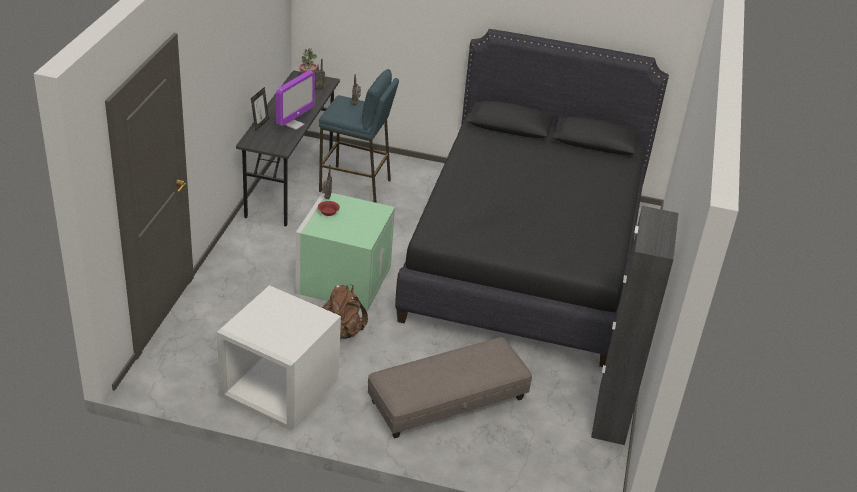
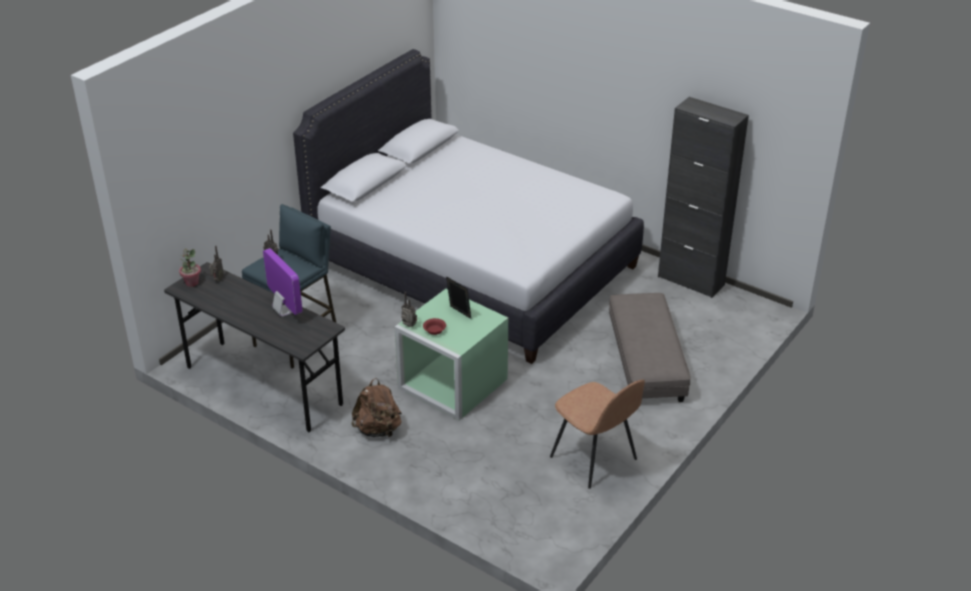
camera: 65 degrees left, 0 degrees up
(260, 124) = (269, 334): picture frame -> picture frame (459, 313)
(278, 387) = (594, 459): white storage box -> brown chair
(342, 332) = (531, 401): brown backpack -> brown backpack (378, 430)
(525, 257) = (473, 266): black bed -> white bed

